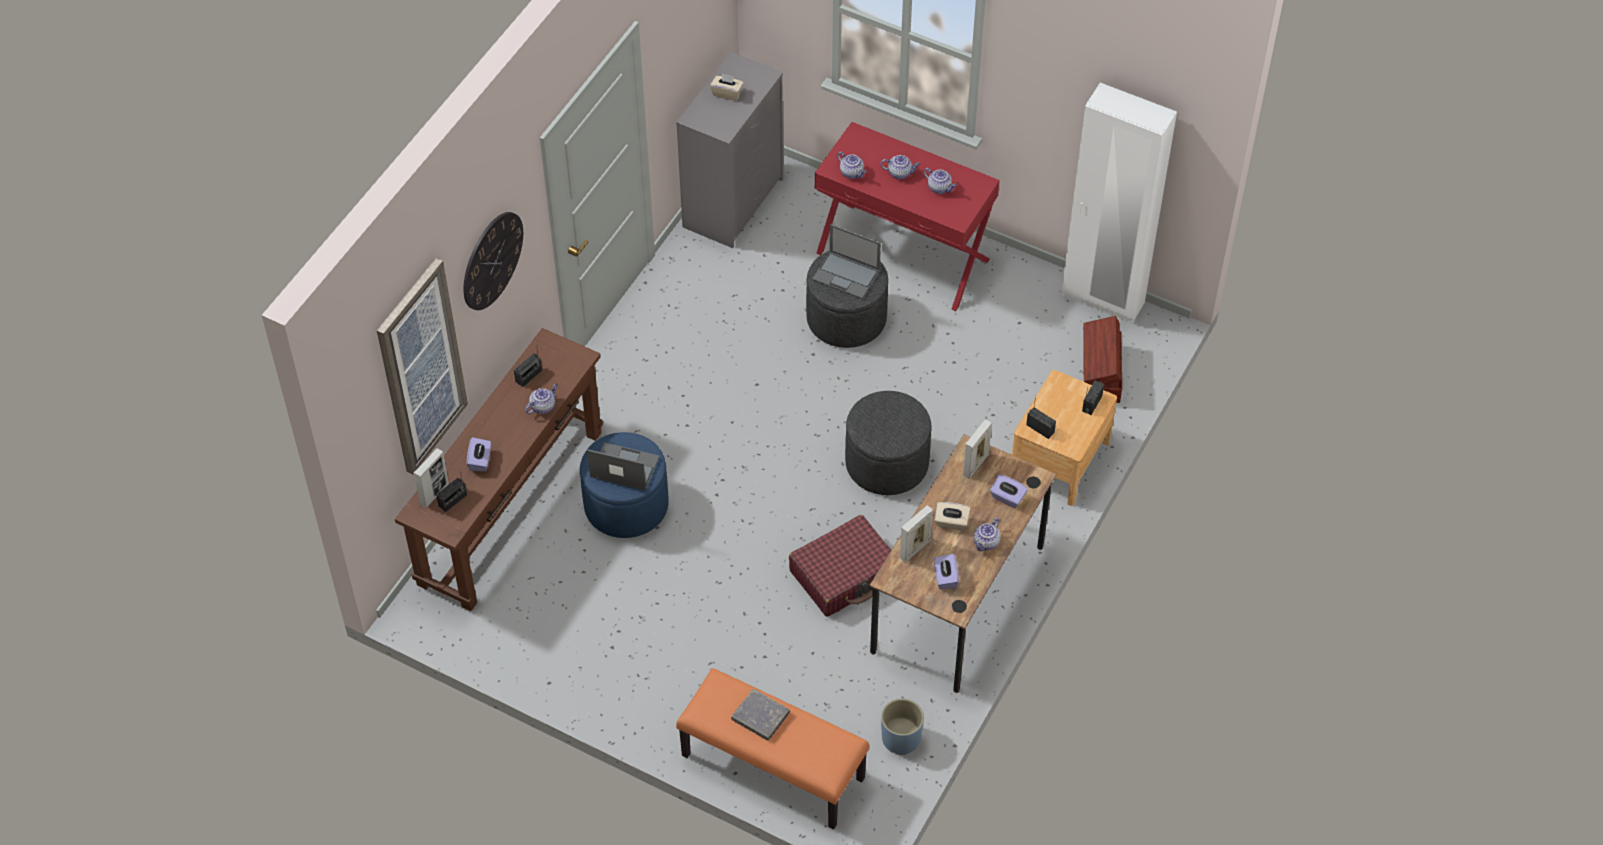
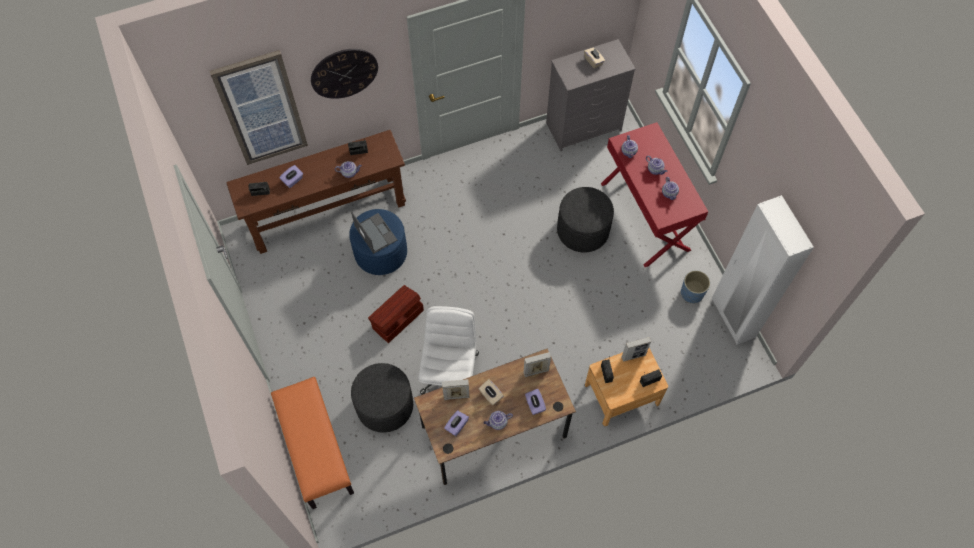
camera: 40 degrees right, 10 degrees up
(434, 494) = (256, 182): picture frame -> picture frame (633, 356)
(760, 716) = (308, 424): grey book -> none
(844, 574) = (449, 372): red suitcase -> white office chair
(847, 275) = (586, 208): laptop -> none
(887, 463) = (528, 326): grey ottoman -> grey ottoman (385, 405)
(901, 738) = (392, 486): blue planter -> blue planter (692, 293)
(1101, 373) = (691, 361): brown storage box -> brown storage box (397, 319)

